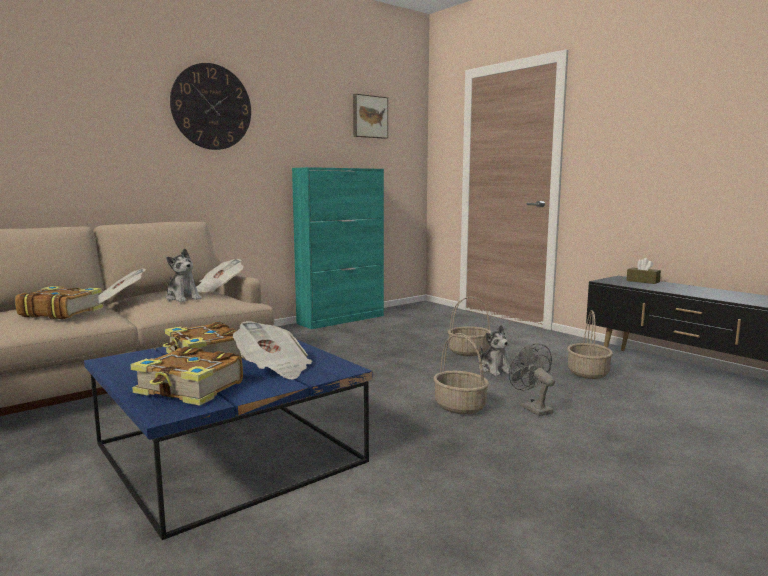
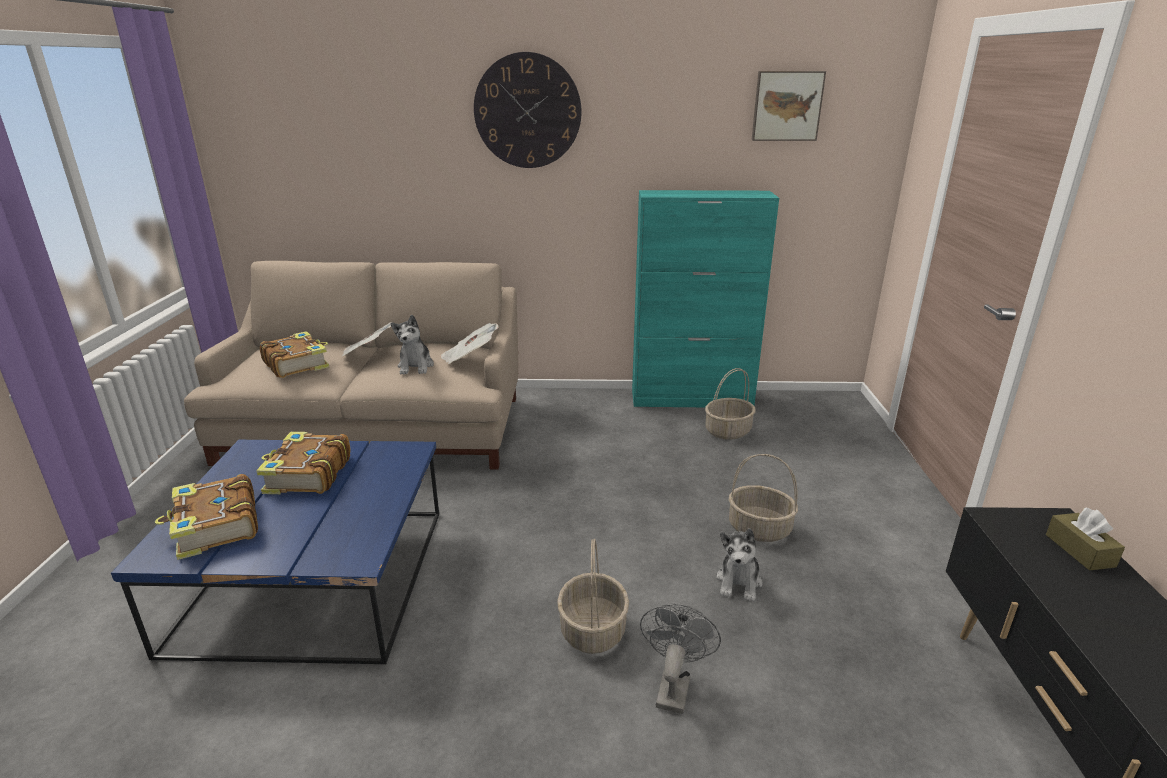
camera: 40 degrees right, 15 degrees up
(274, 369) = (314, 526): newspaper -> none
(587, 373) = (873, 660): basket -> basket (728, 431)

